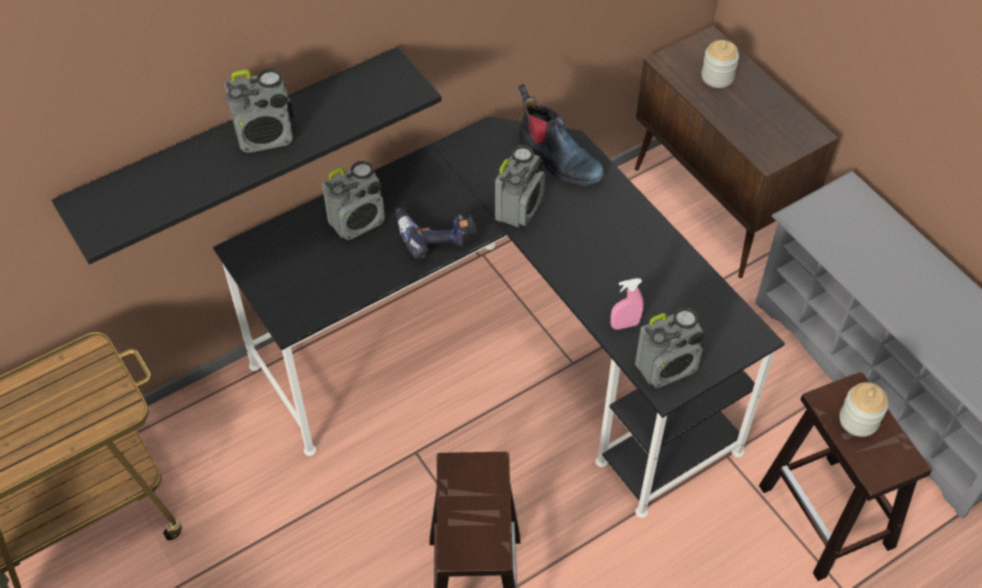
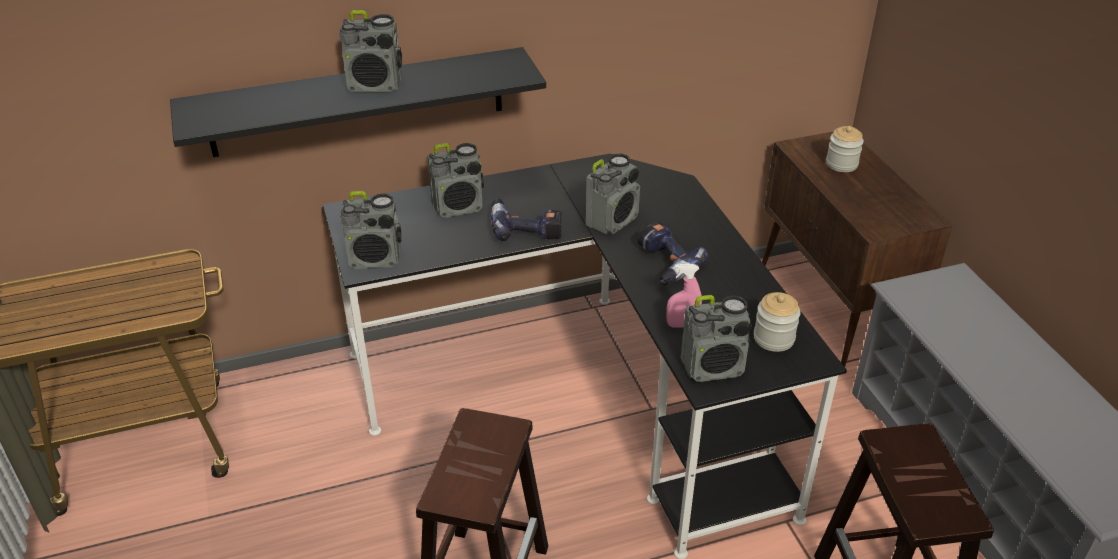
camera: 15 degrees right, 15 degrees down
(299, 308) = (375, 259): none -> radio
(557, 159) = (662, 192): boot -> none
(586, 253) = (663, 264): none -> power drill
(858, 420) = (918, 466): jar -> jar (773, 338)

